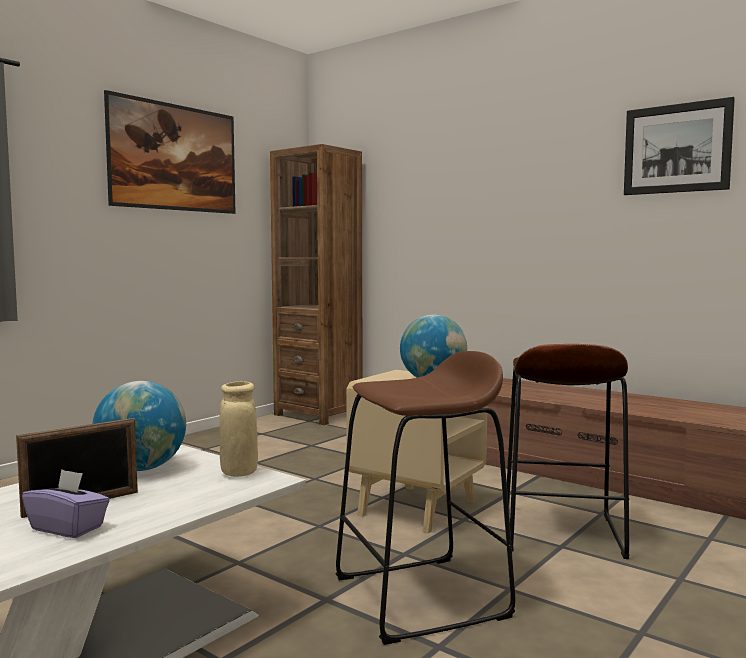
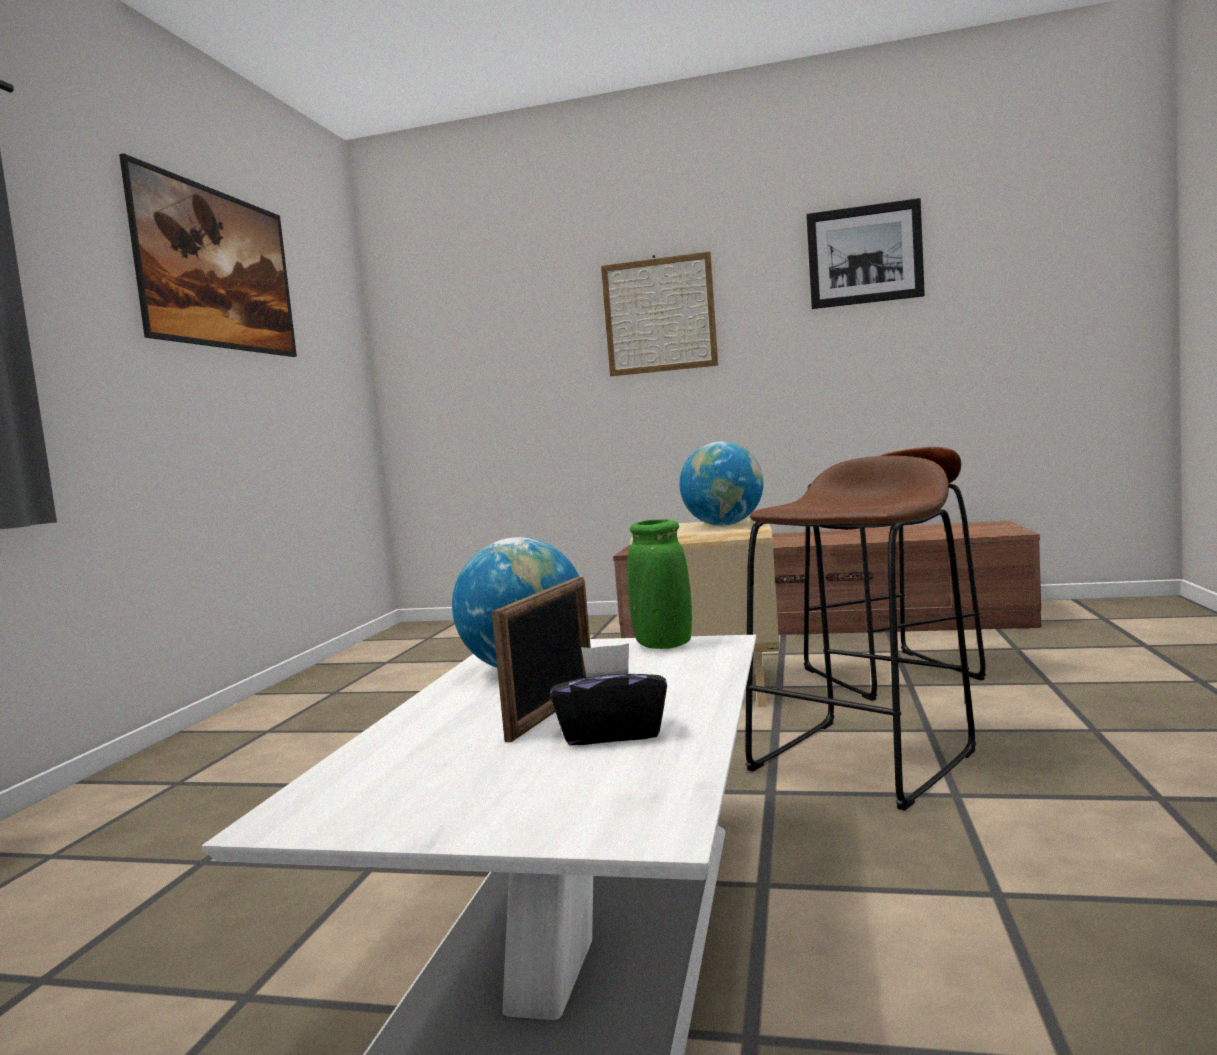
camera: 25 degrees left, 0 degrees up
(68, 528) = (612, 733): purple tissue box -> black tissue box
(239, 472) = (663, 645): beige vase -> green vase
(318, 414) = (429, 630): brown bookcase -> none
(501, 191) = (659, 313): none -> picture

